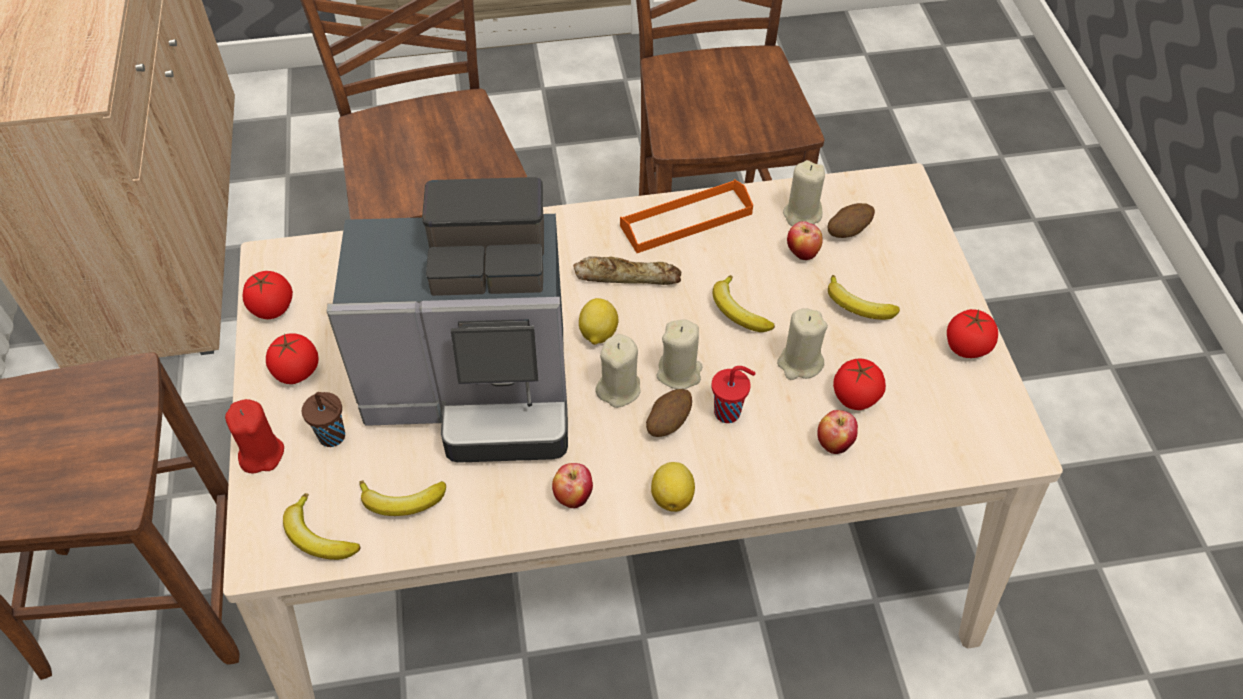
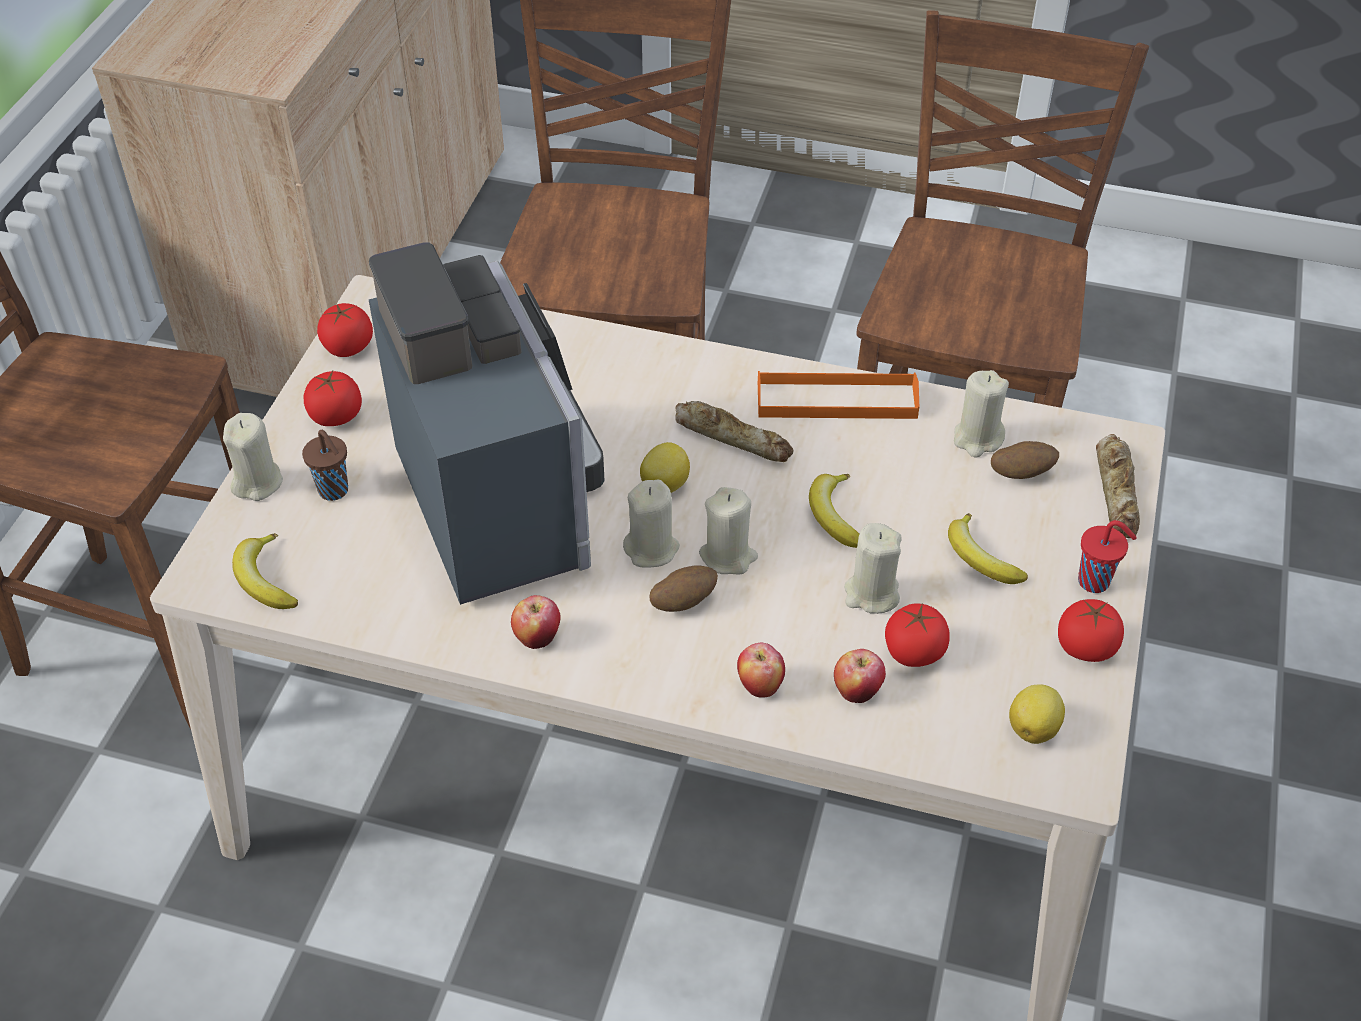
camera: 25 degrees right, 5 degrees down
(261, 453) = (257, 482): red candle -> beige candle
(402, 502) = (363, 578): banana -> none
(477, 391) = (502, 498): coffee machine -> coffee machine turned 135 degrees counterclockwise
(672, 496) = (642, 677): lemon -> lemon (1034, 727)
(729, 412) = (757, 616): red cup -> red cup (1095, 582)
(802, 253) = (949, 480): apple -> apple (759, 686)
(919, 222) = (1117, 492): none -> bread

